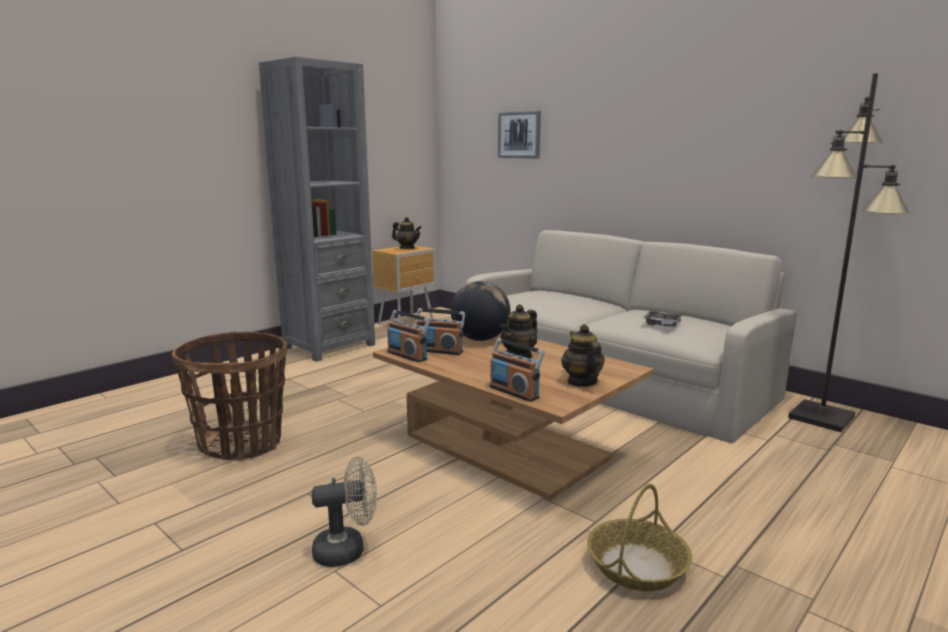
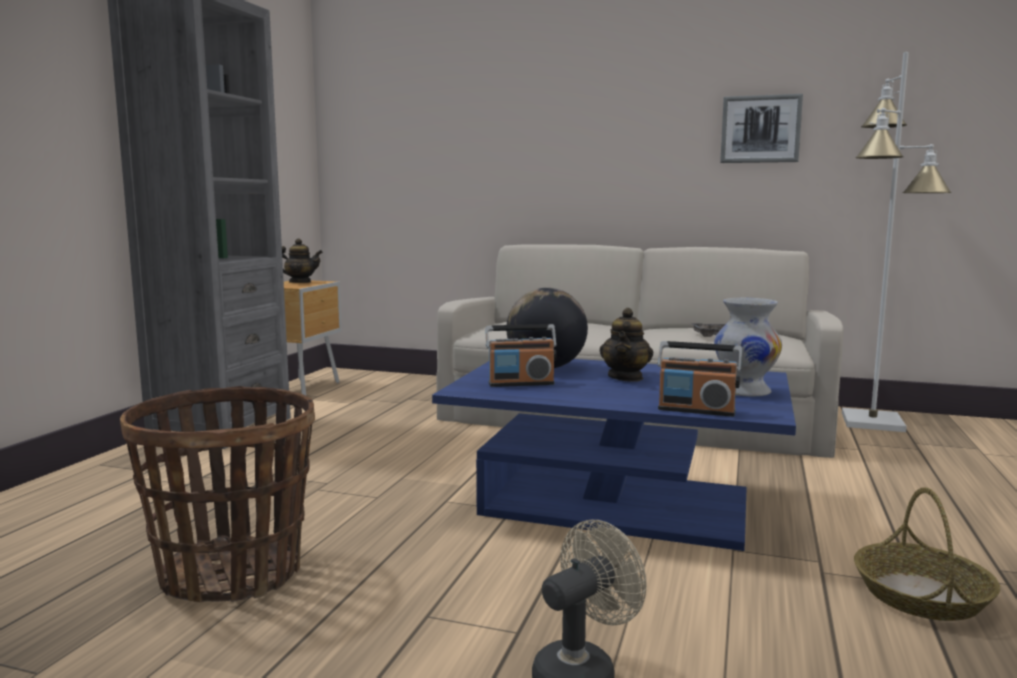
camera: 25 degrees left, 5 degrees down
(407, 355) = (489, 393): radio -> none
(506, 447) = (616, 504): brown coffee table -> blue coffee table
(519, 135) = (450, 129): picture -> picture (760, 129)
(581, 382) = (745, 392): teapot -> white vase
(822, 417) = (873, 422): black floor lamp -> white floor lamp

